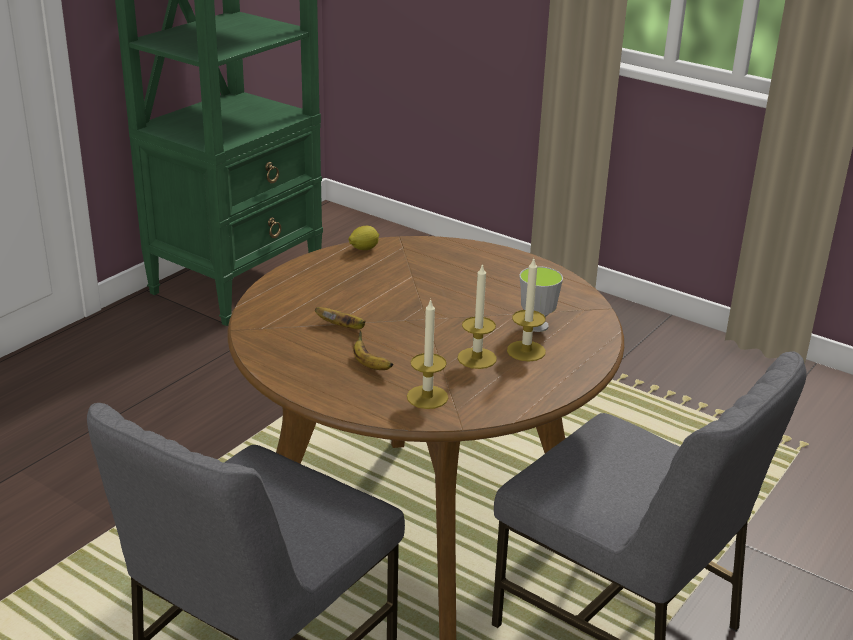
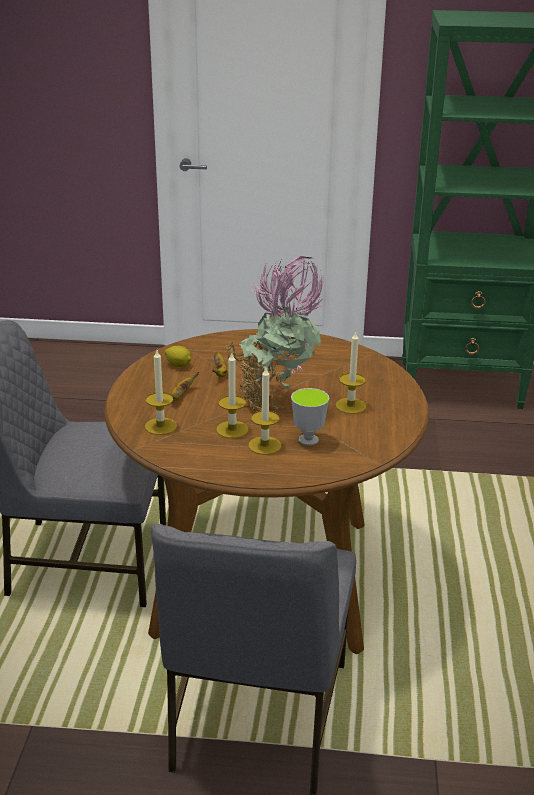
camera: 60 degrees right, 0 degrees up
(364, 249) = (338, 346): lemon -> lemon (178, 365)
(444, 318) = (275, 402): none -> potted plant
(492, 284) = (350, 406): none -> candle

